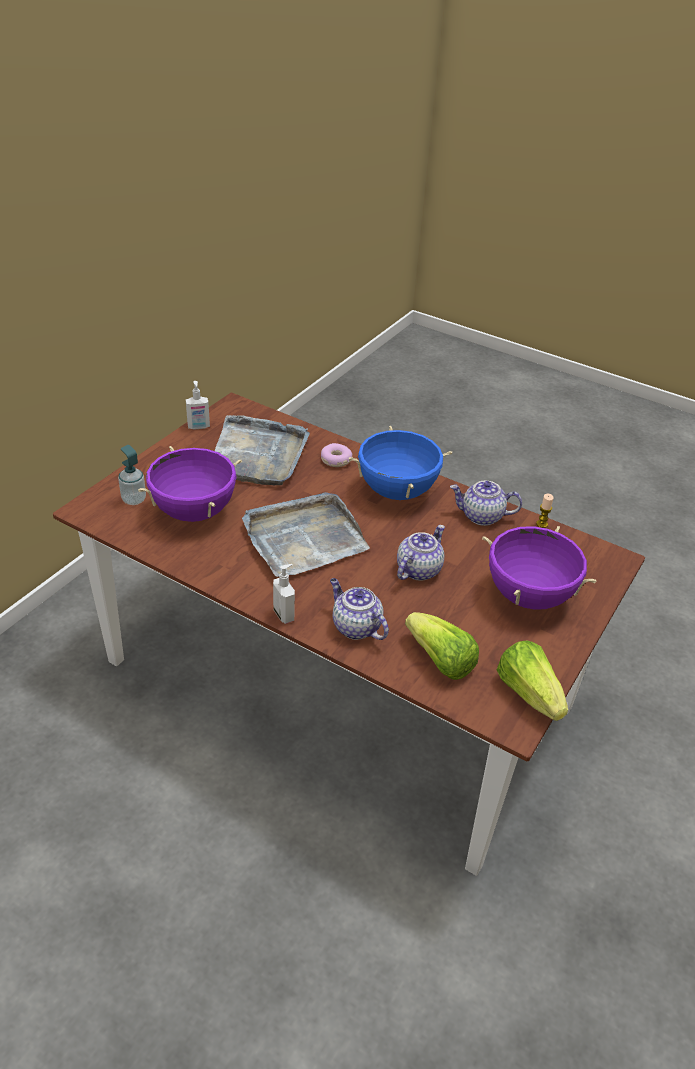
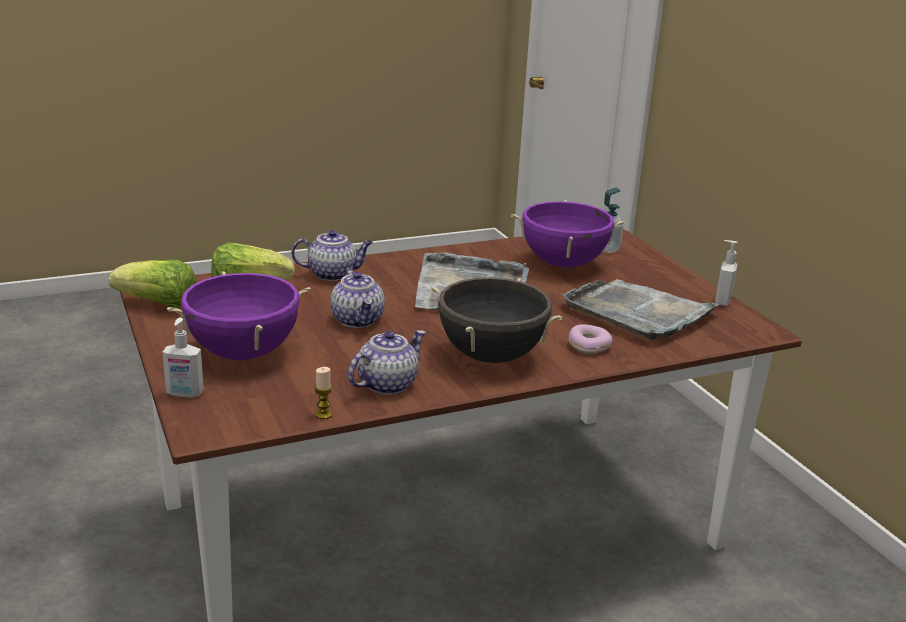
camera: 125 degrees right, 15 degrees down
(284, 614) = (386, 257): soap dispenser -> soap dispenser (184, 394)
(397, 491) = (491, 356): blue cooking pot -> black cooking pot

